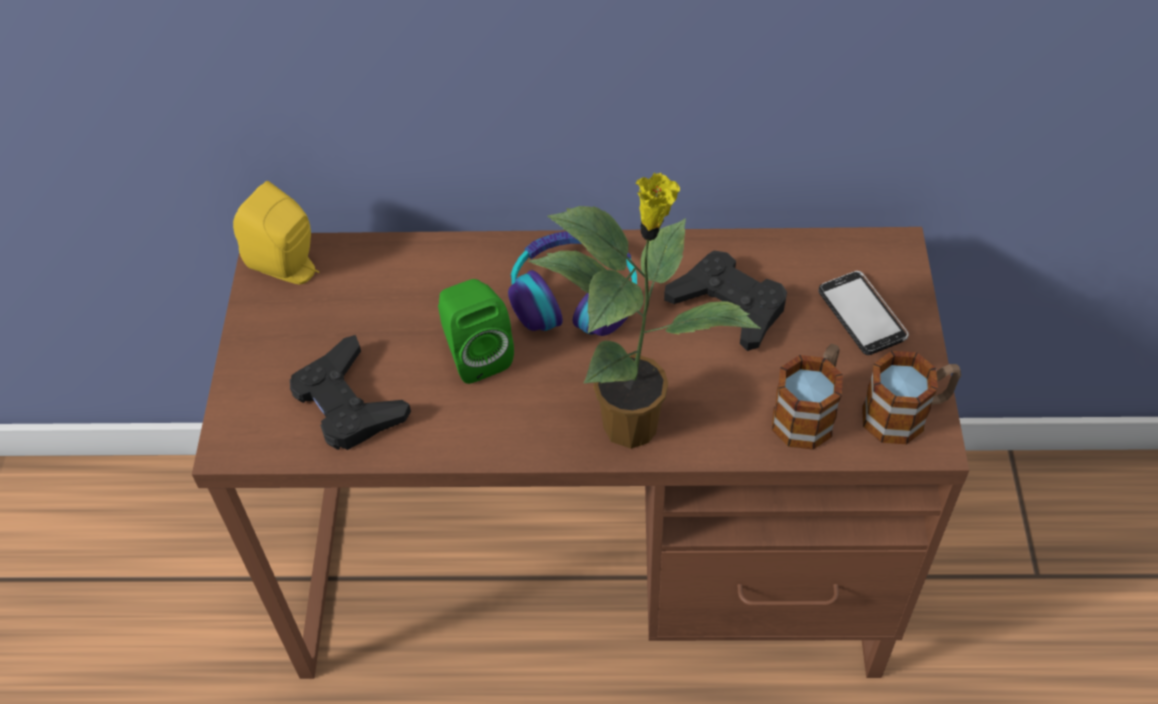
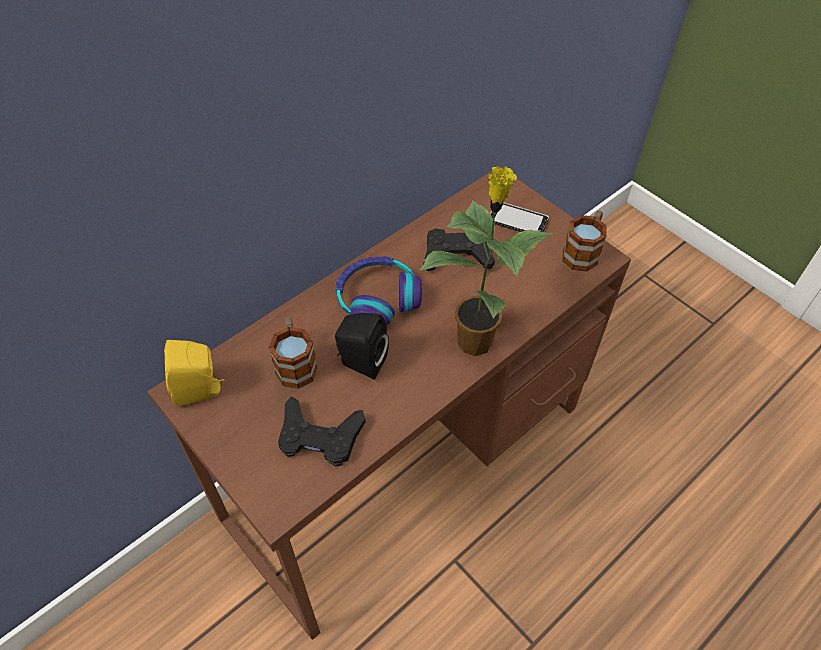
camera: 45 degrees left, 0 degrees up
(475, 354) = (360, 362): green speaker -> black speaker
(808, 412) = (544, 279): mug -> mug (295, 363)

